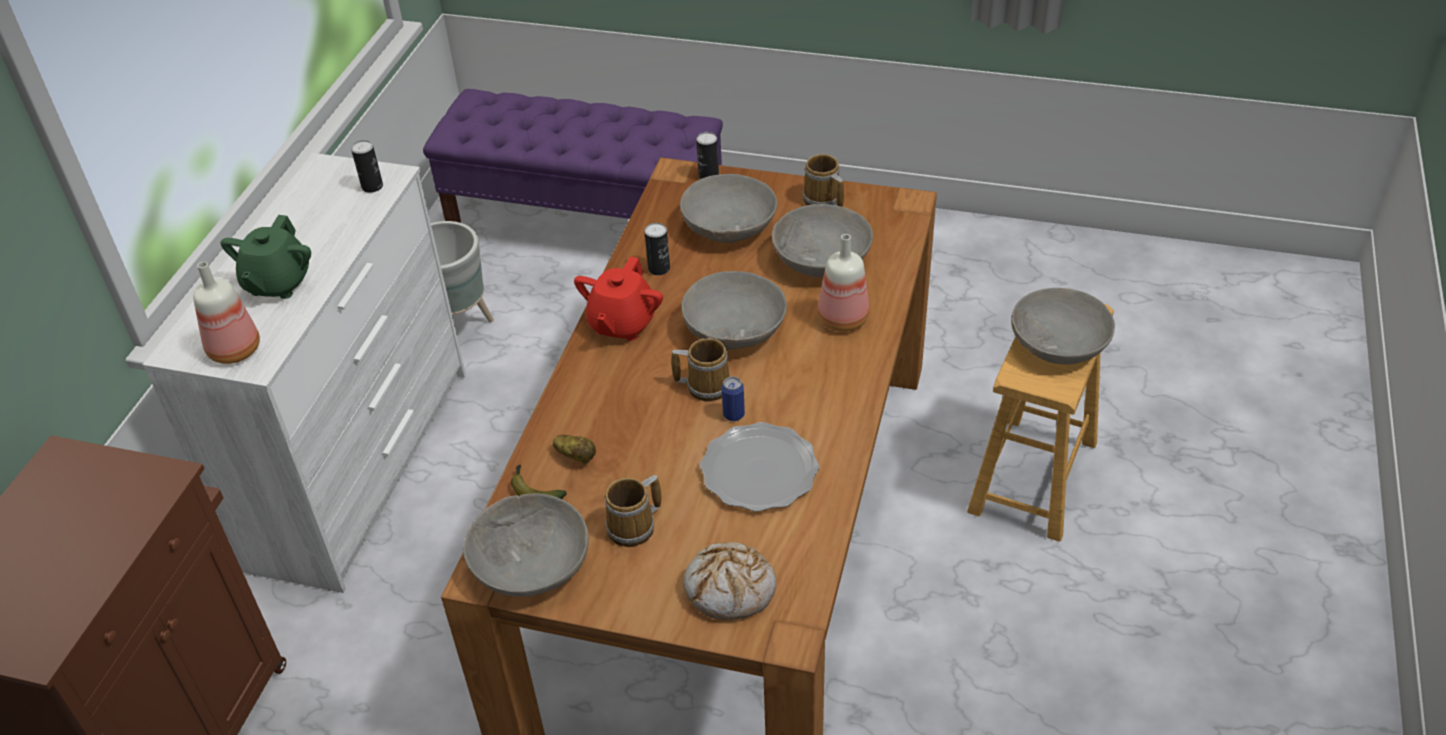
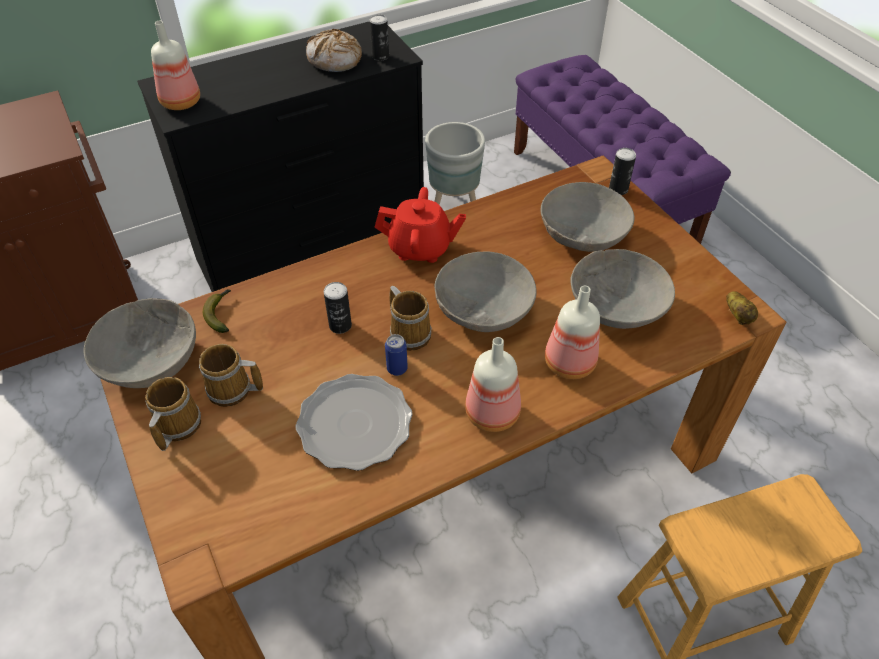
camera: 45 degrees right, 5 degrees up
(277, 283) = (254, 80): green teapot -> none
(362, 468) = (312, 250): white dresser -> black dresser
(576, 456) = (271, 313): potato -> potato (738, 316)
(622, 324) = (420, 248): red teapot -> red teapot turned 150 degrees counterclockwise
(659, 268) = (495, 229): can -> can (340, 325)
(730, 589) = (218, 491): bread -> bread (335, 60)
(822, 200) = (679, 263): mug -> mug (176, 426)
(838, 387) = (493, 412): none -> bottle
(1059, 345) = (762, 536): grey bowl -> none

